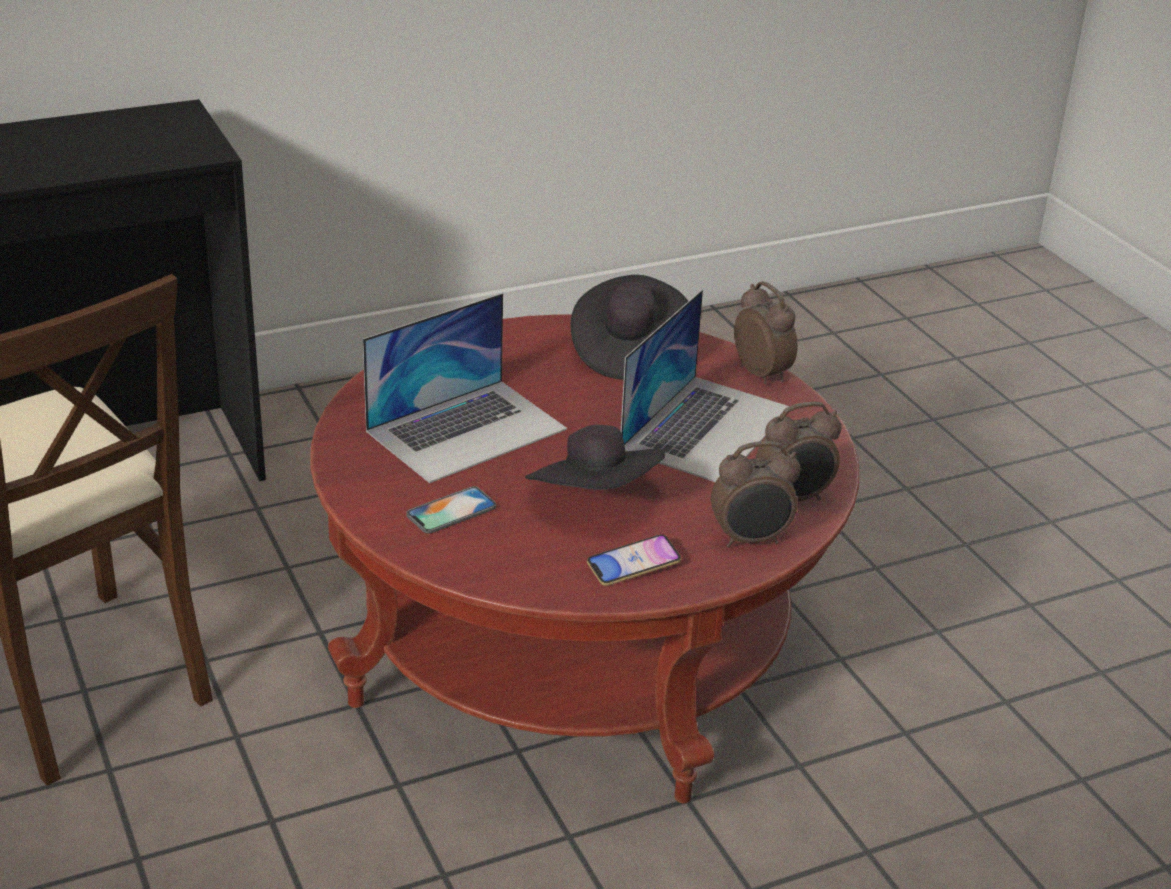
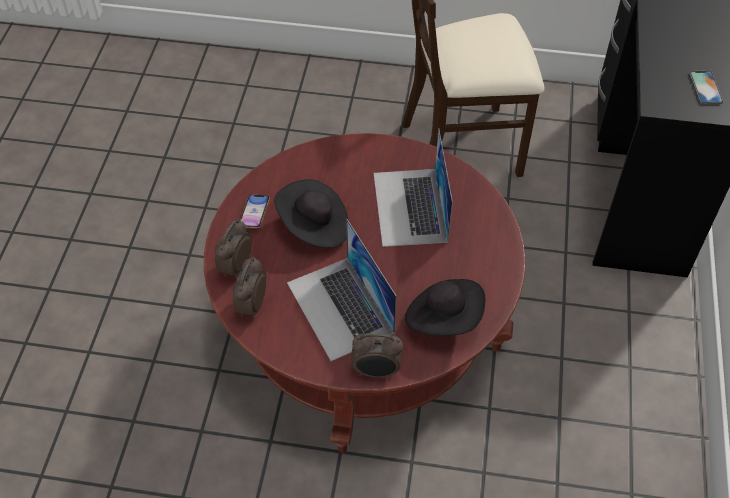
camera: 125 degrees right, 20 degrees up
(451, 511) = (345, 171): phone -> phone (705, 88)

